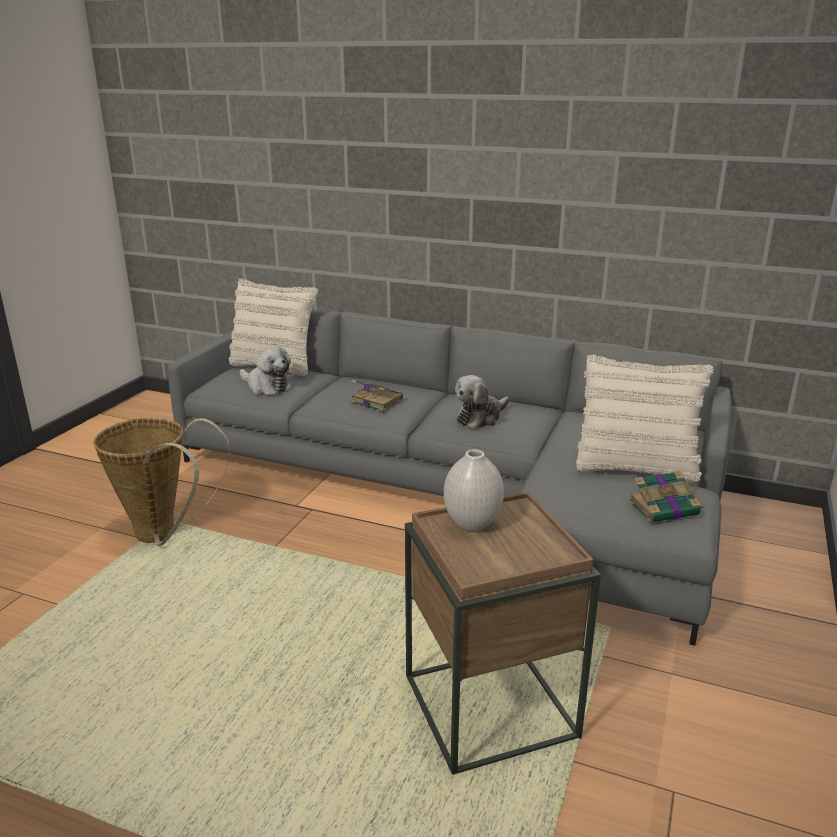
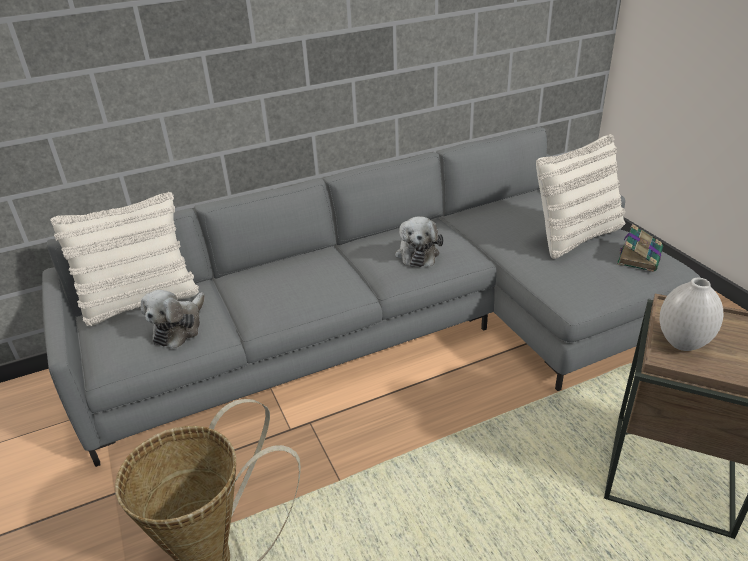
camera: 45 degrees left, 10 degrees up
(266, 386) = (179, 328): plush toy -> plush toy turned 120 degrees clockwise
(375, 400) = (313, 284): book -> none

